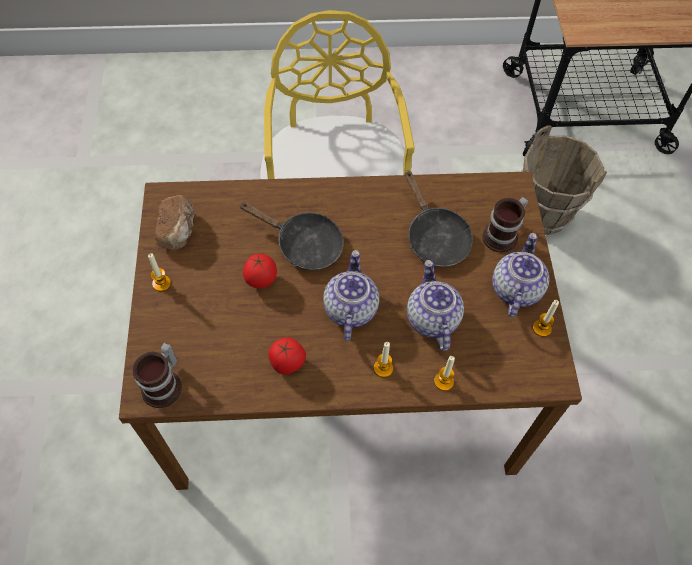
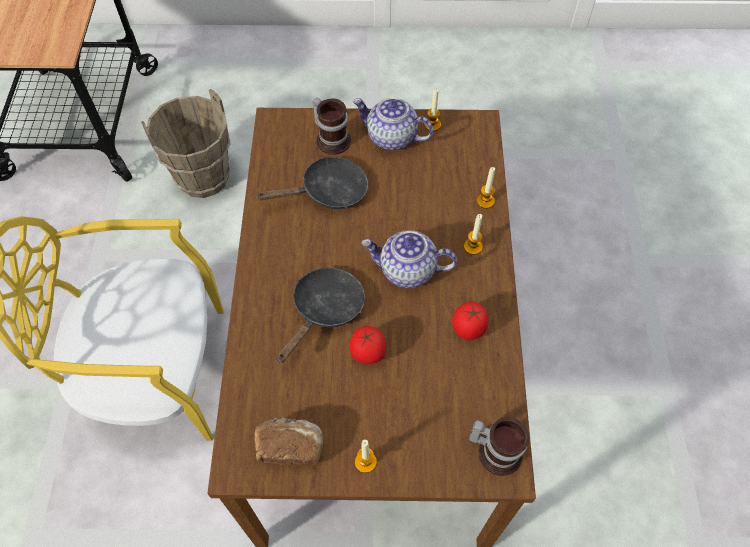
camera: 85 degrees left, 0 degrees up
(431, 318) = (420, 204): teapot -> none

